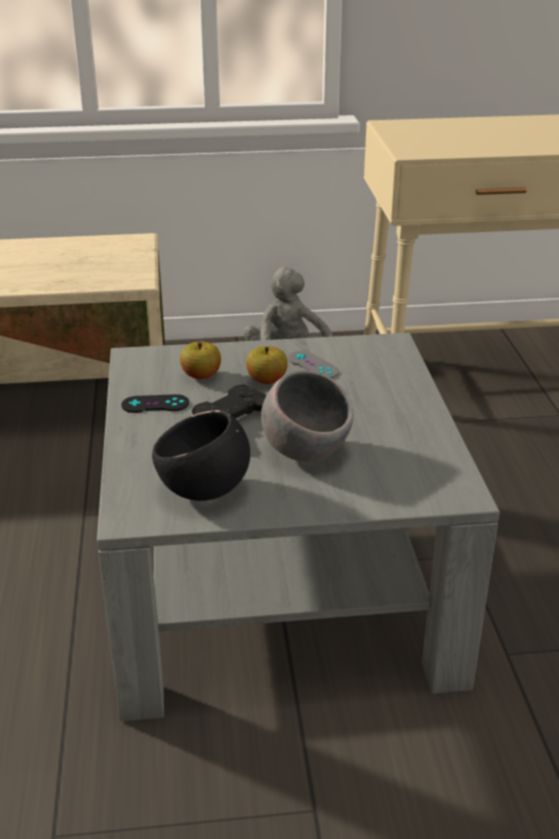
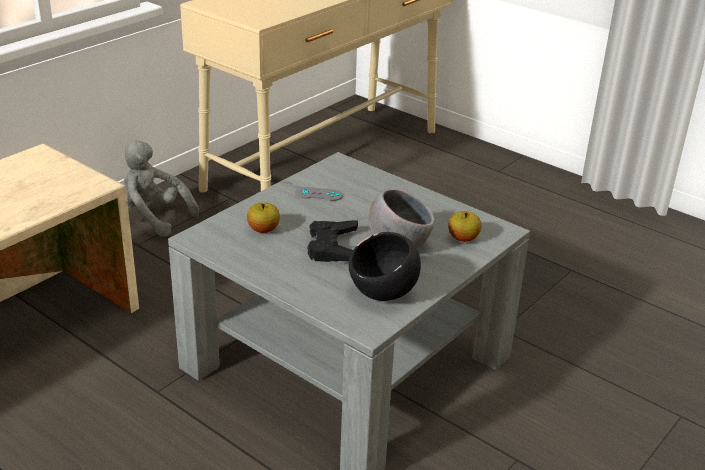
camera: 45 degrees left, 0 degrees up
(155, 404) = (266, 260): black game controller -> none
(267, 380) = (308, 215): apple -> apple (463, 238)

